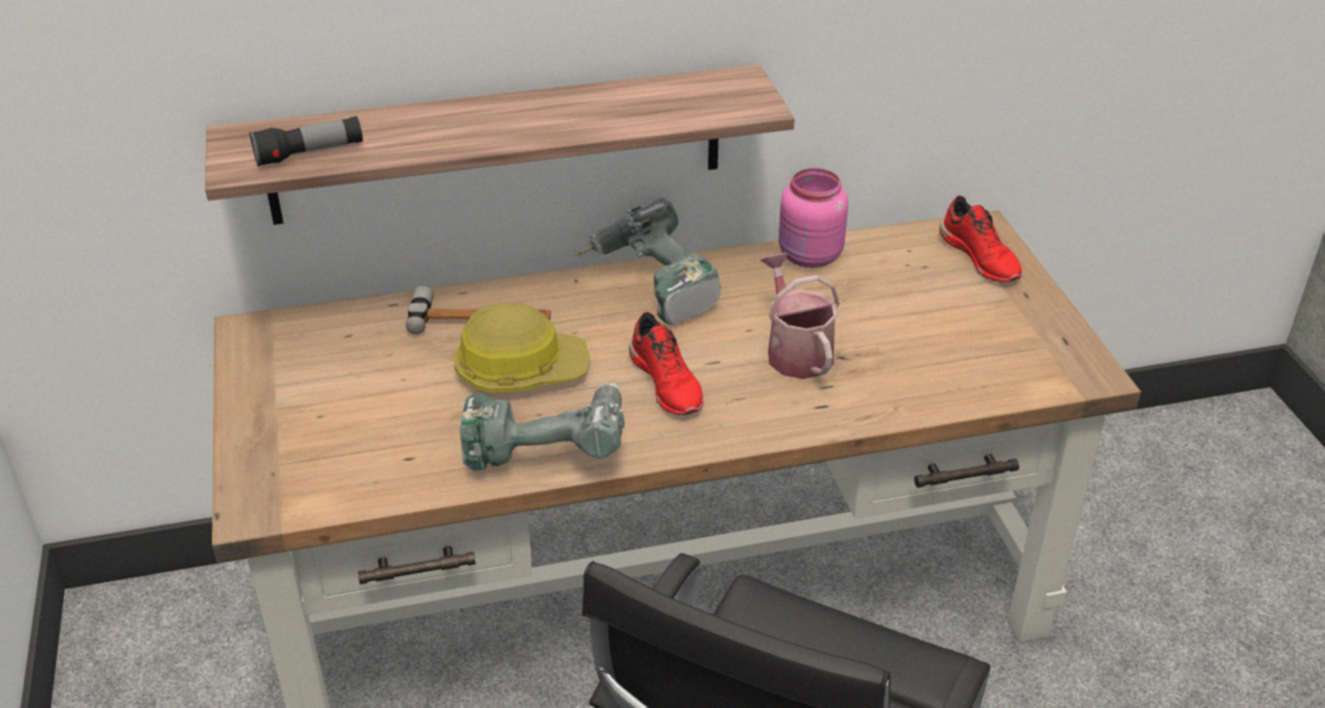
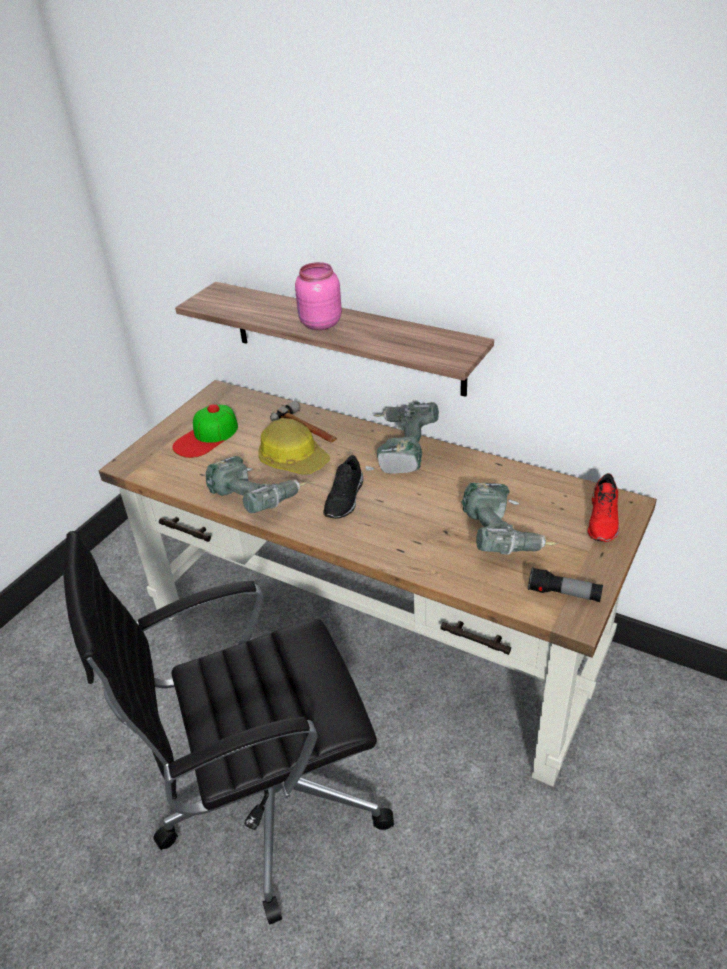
camera: 45 degrees right, 0 degrees up
(309, 154) = (230, 307): flashlight -> flashlight (564, 594)
(333, 404) = (206, 437): none -> cap
(668, 383) = (345, 499): red shoe -> black shoe
(795, 351) = (427, 516): watering can -> none
(809, 257) = (502, 472): pink jar -> pink jar (319, 324)
(909, 329) = (503, 537): none -> power drill

